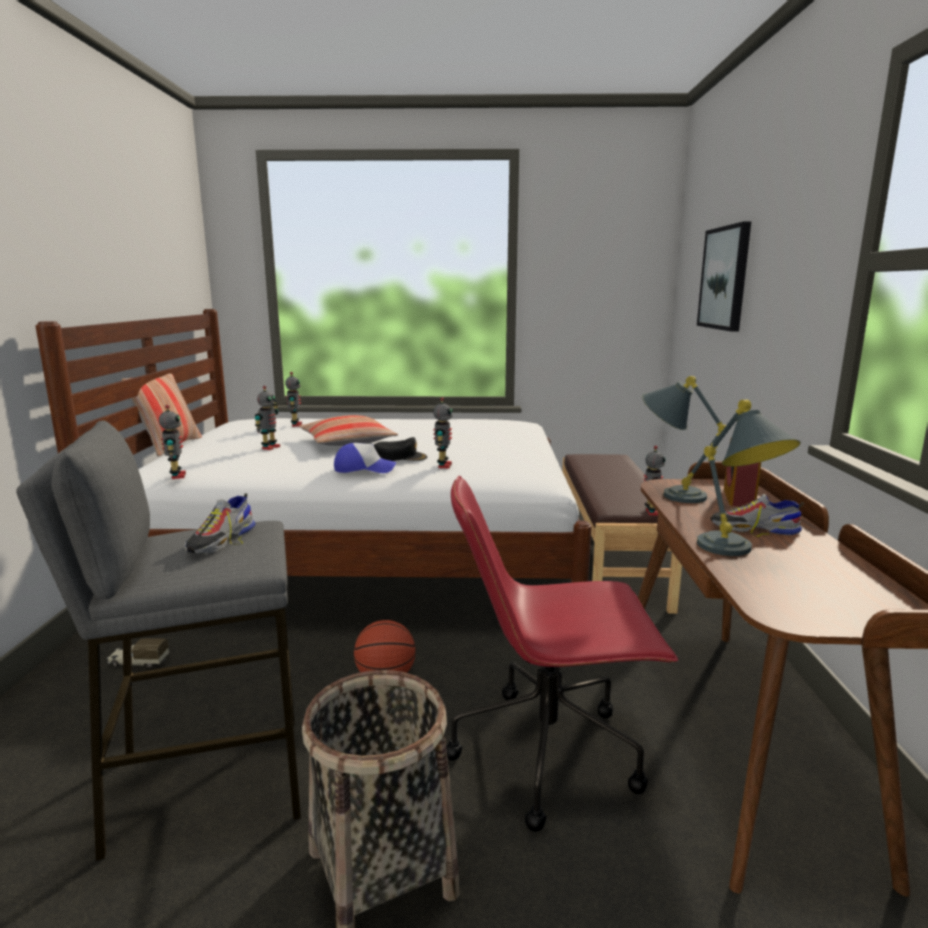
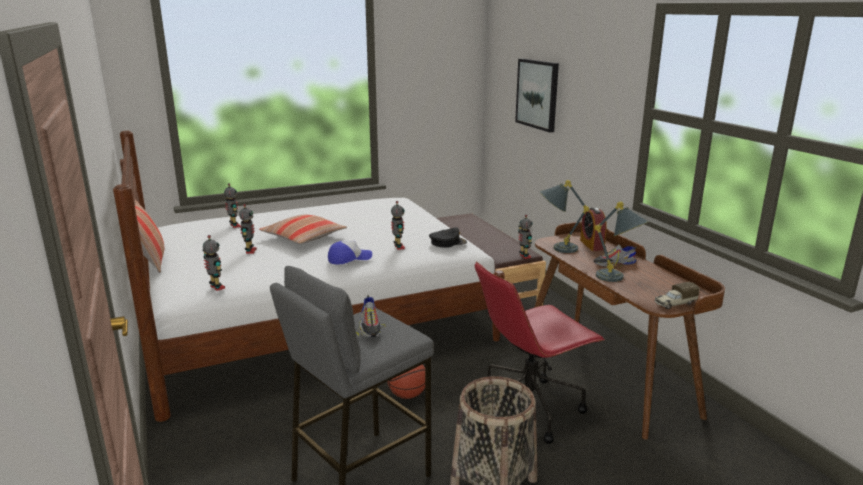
camera: 25 degrees left, 5 degrees up
(138, 662) = (227, 430): toy truck -> toy truck (674, 304)
(400, 457) = (361, 244): black cap -> black cap (447, 242)

